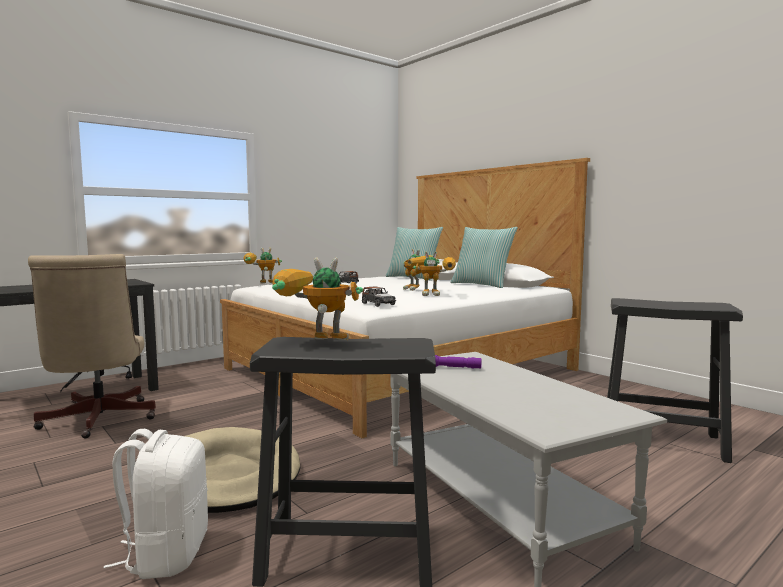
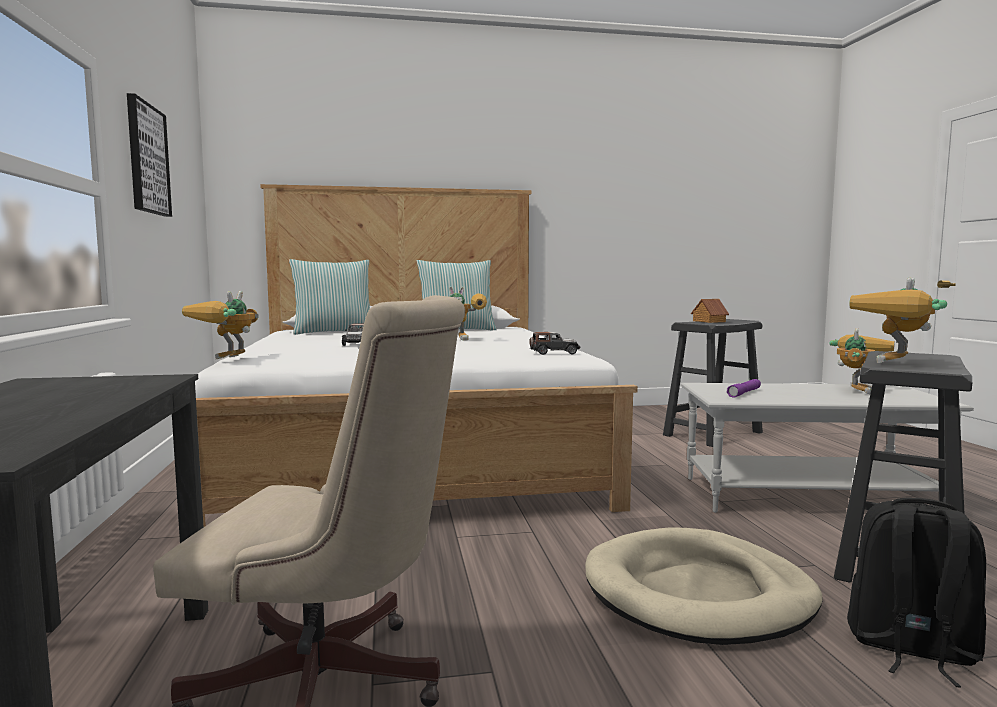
camera: 60 degrees left, 0 degrees up
(166, 554) = (910, 648): white backpack -> black backpack
(309, 174) = (147, 159): none -> picture
(437, 294) = (513, 340): toy robot -> toy robot (856, 389)
(666, 302) = (708, 321): none -> toy house

